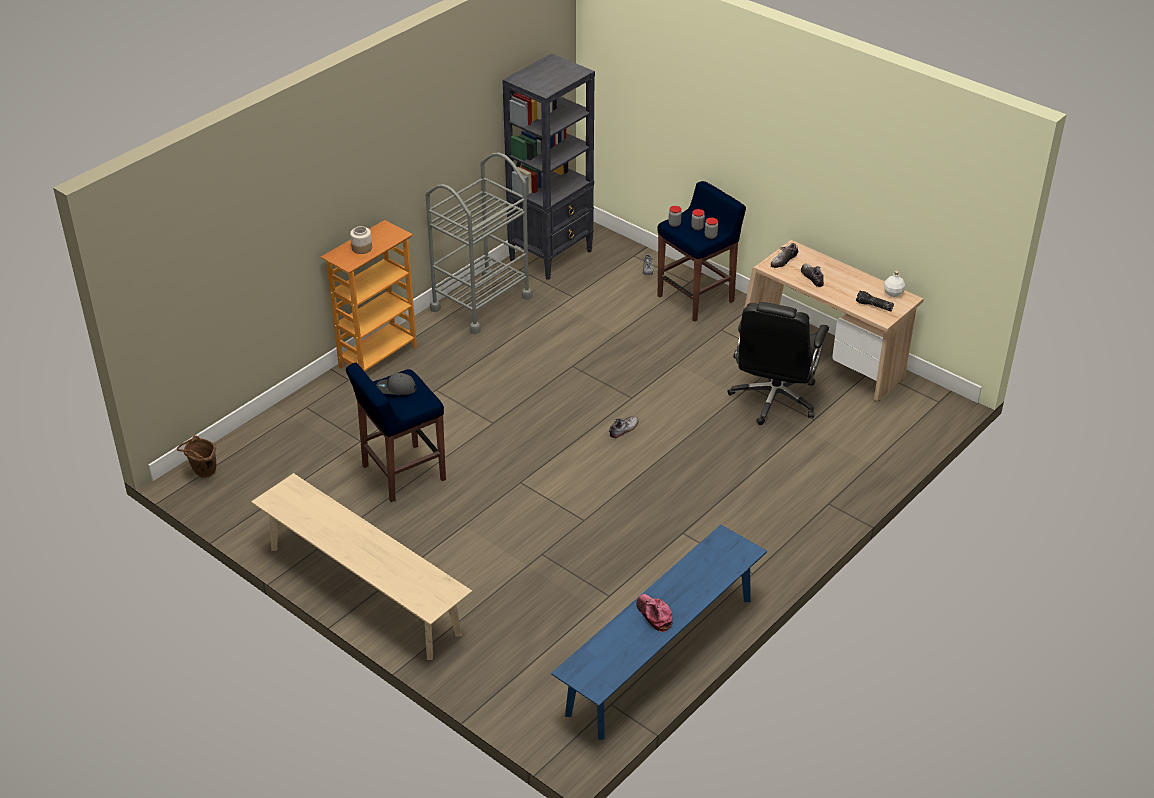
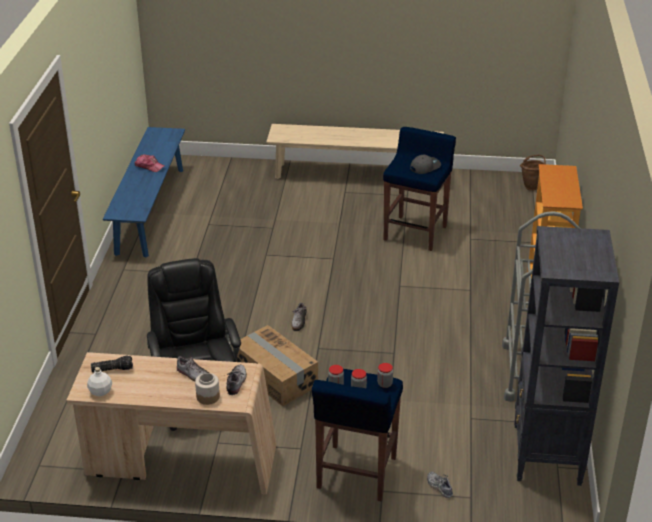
camera: 145 degrees right, 5 degrees down
(361, 248) = (559, 181): jar -> jar (208, 397)
(692, 389) = (275, 377): none -> cardboard box

